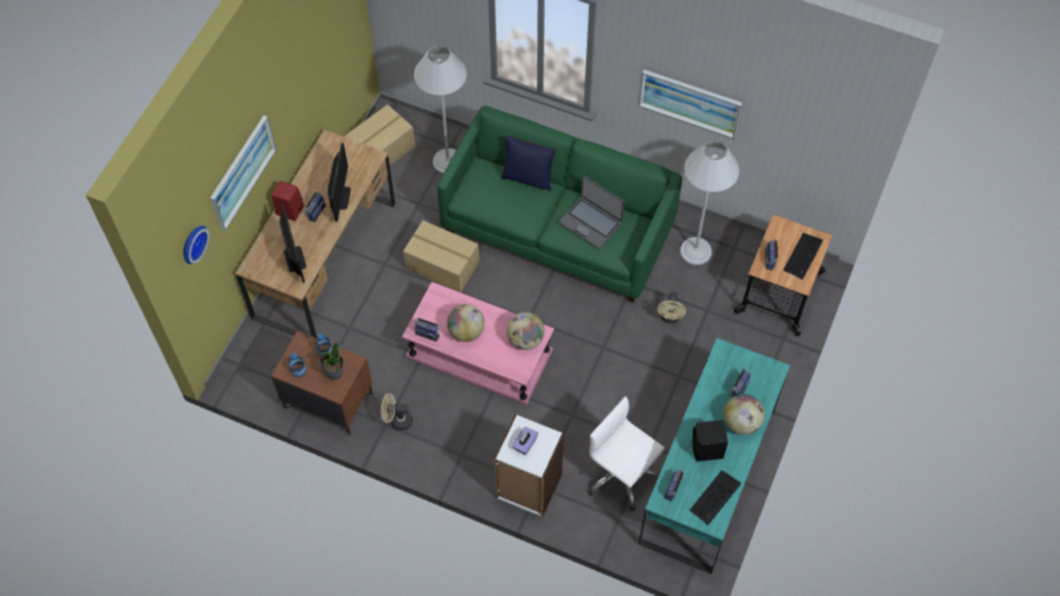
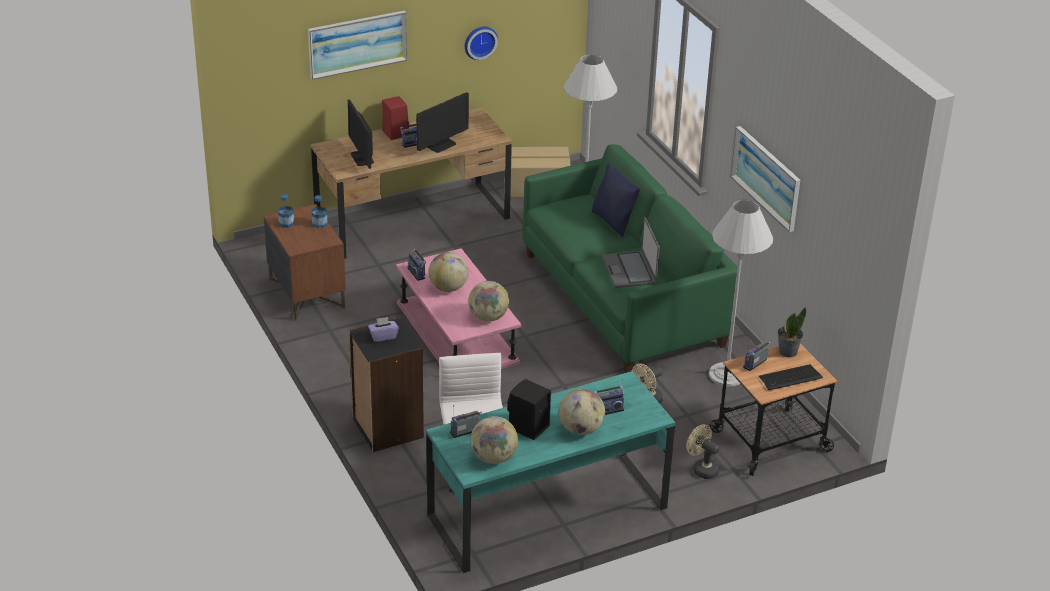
camera: 40 degrees right, 25 degrees down
(192, 243) = (270, 55): wall clock -> wall clock (479, 41)
(295, 259) = (362, 158): monitor -> monitor turned 135 degrees clockwise
(334, 372) = (309, 237): potted plant -> potted plant (787, 351)
(397, 420) = (341, 333): beige fan -> beige fan (702, 468)
(442, 264) = (498, 269): cardboard box -> none
(528, 487) = (387, 428): white bookcase -> black bookcase
(715, 497) = (493, 458): keyboard -> globe

